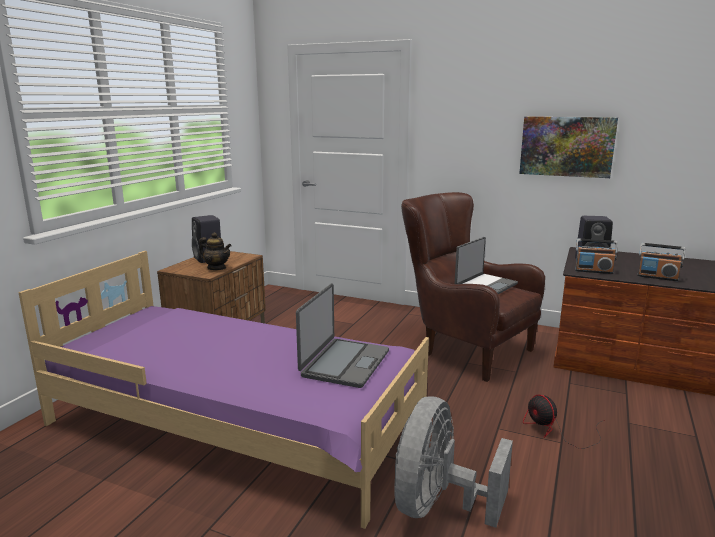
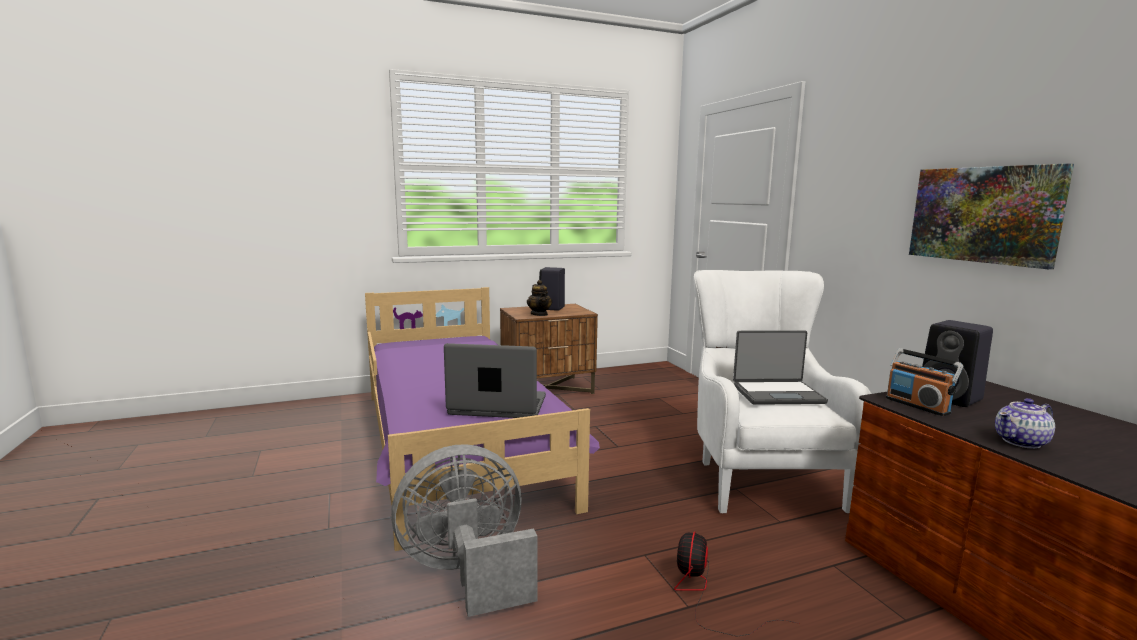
camera: 45 degrees right, 5 degrees down
(344, 363) = (498, 406): laptop -> laptop turned 150 degrees counterclockwise
(463, 348) = (758, 475): brown armchair -> white armchair
(657, 277) = (1022, 442): radio -> teapot

